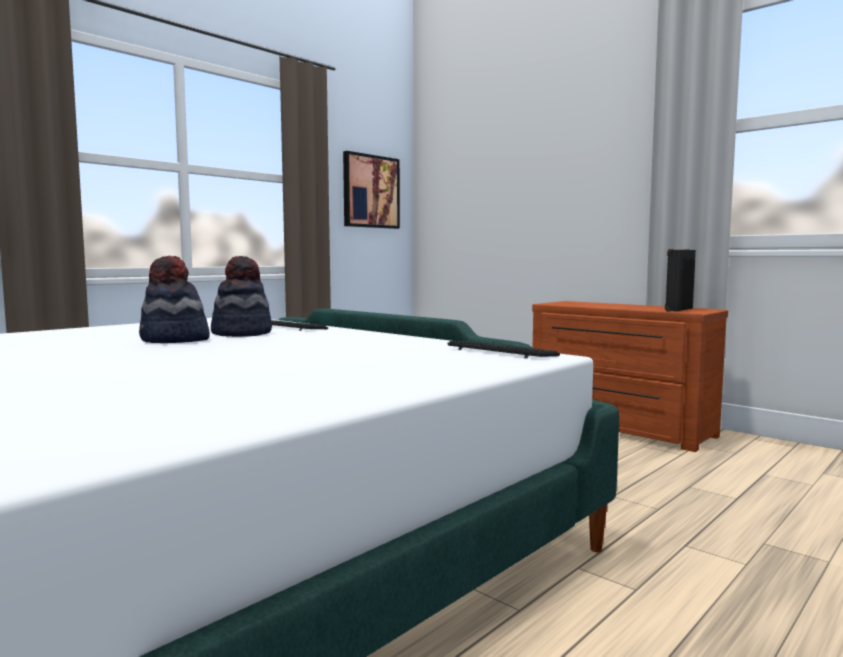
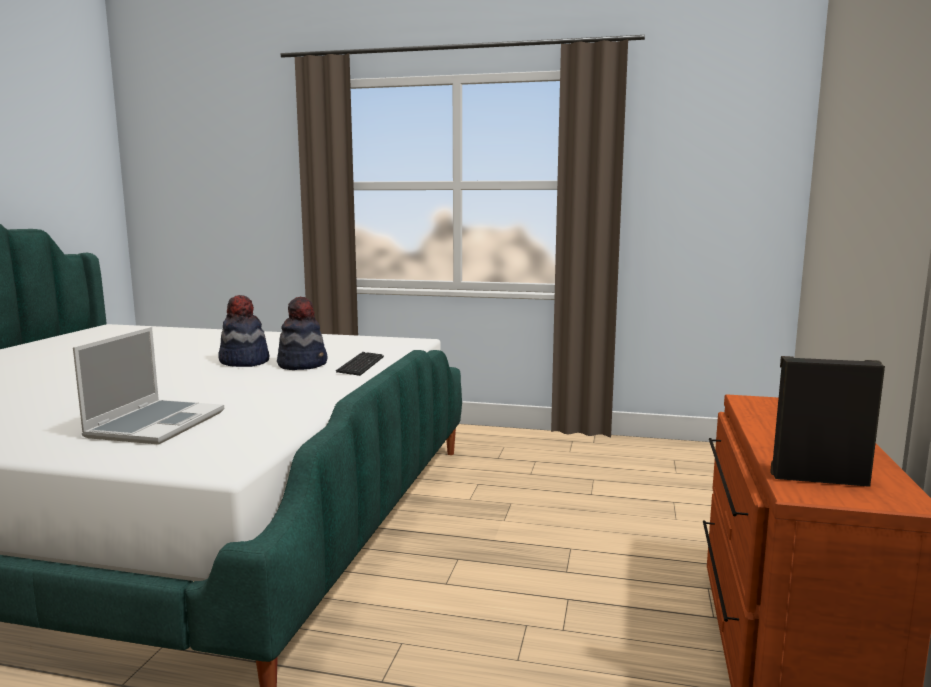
camera: 60 degrees right, 5 degrees up
(371, 191) = (716, 188): picture -> none
(380, 362) = (156, 424): none -> laptop
(501, 352) = (240, 448): keyboard -> none

